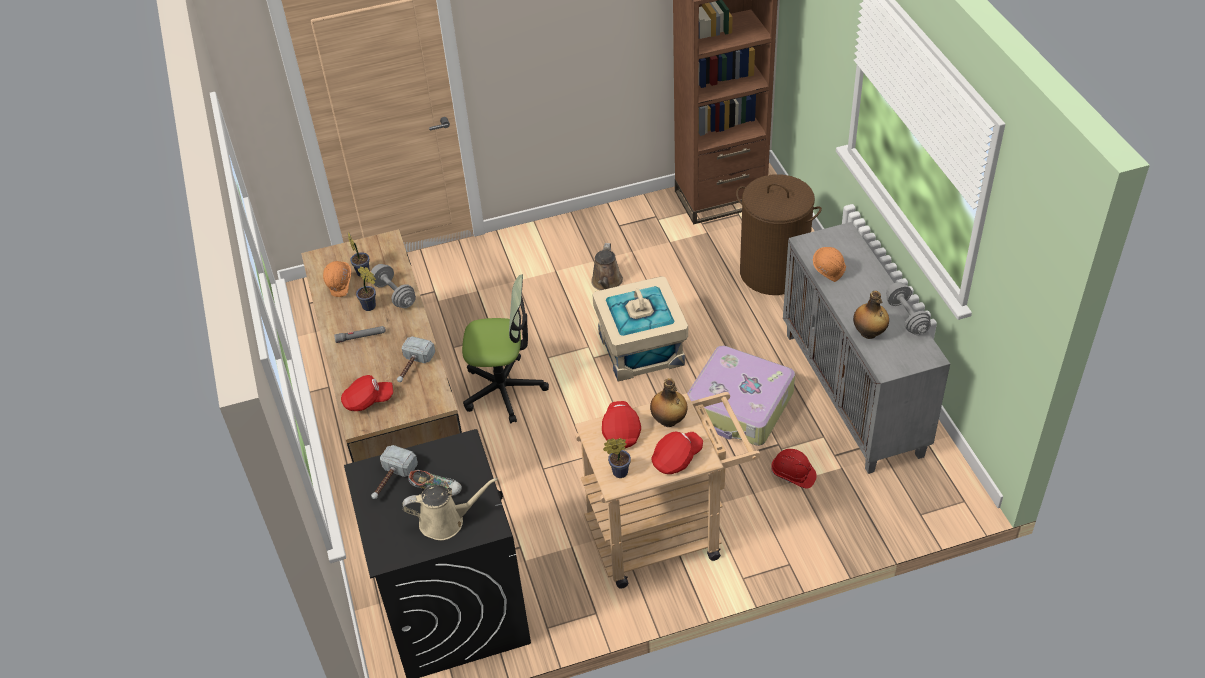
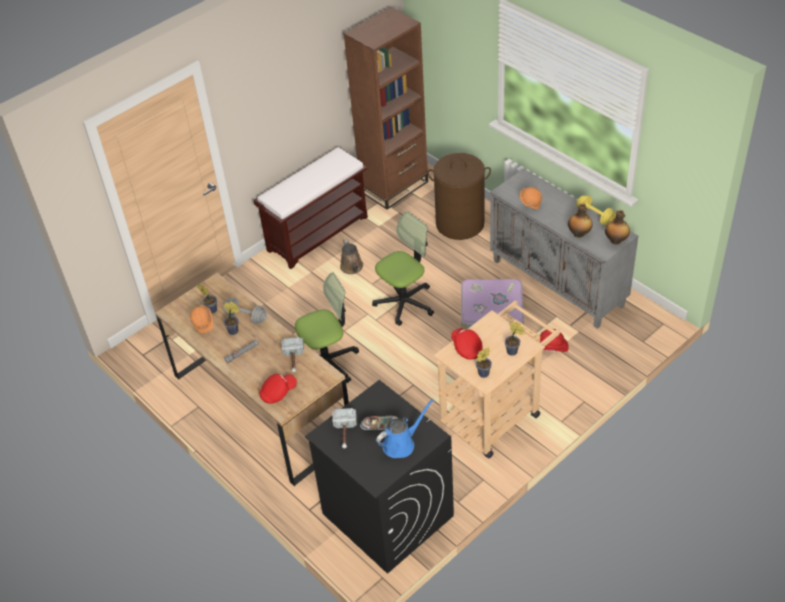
camera: 25 degrees left, 0 degrees up
(446, 521) = (401, 444): beige watering can -> blue watering can
(593, 226) = (318, 233): none -> brown bench
(641, 349) = (404, 302): beige storage box -> office chair
(669, 421) = (492, 331): bottle -> bottle (616, 240)
(677, 459) = (513, 352): red cap -> potted plant
(906, 317) = (595, 216): grey dumbbell -> yellow dumbbell

